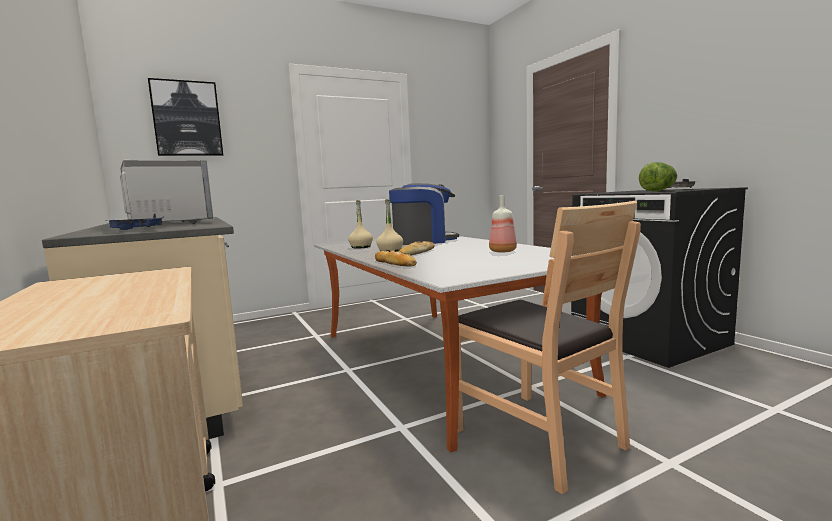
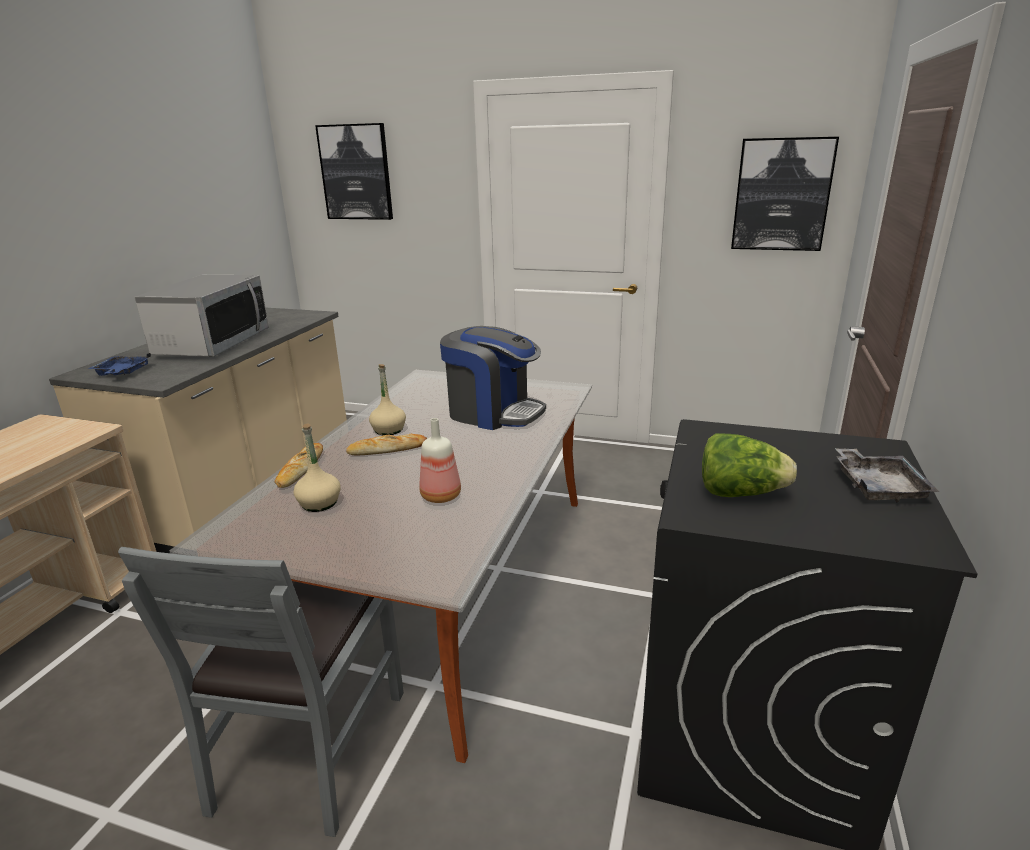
camera: 45 degrees right, 15 degrees up
(361, 247) = (408, 402): beige bottle -> beige bottle (319, 503)
(461, 140) = (781, 195): none -> picture
(537, 436) = (309, 747): brown chair -> grey chair

